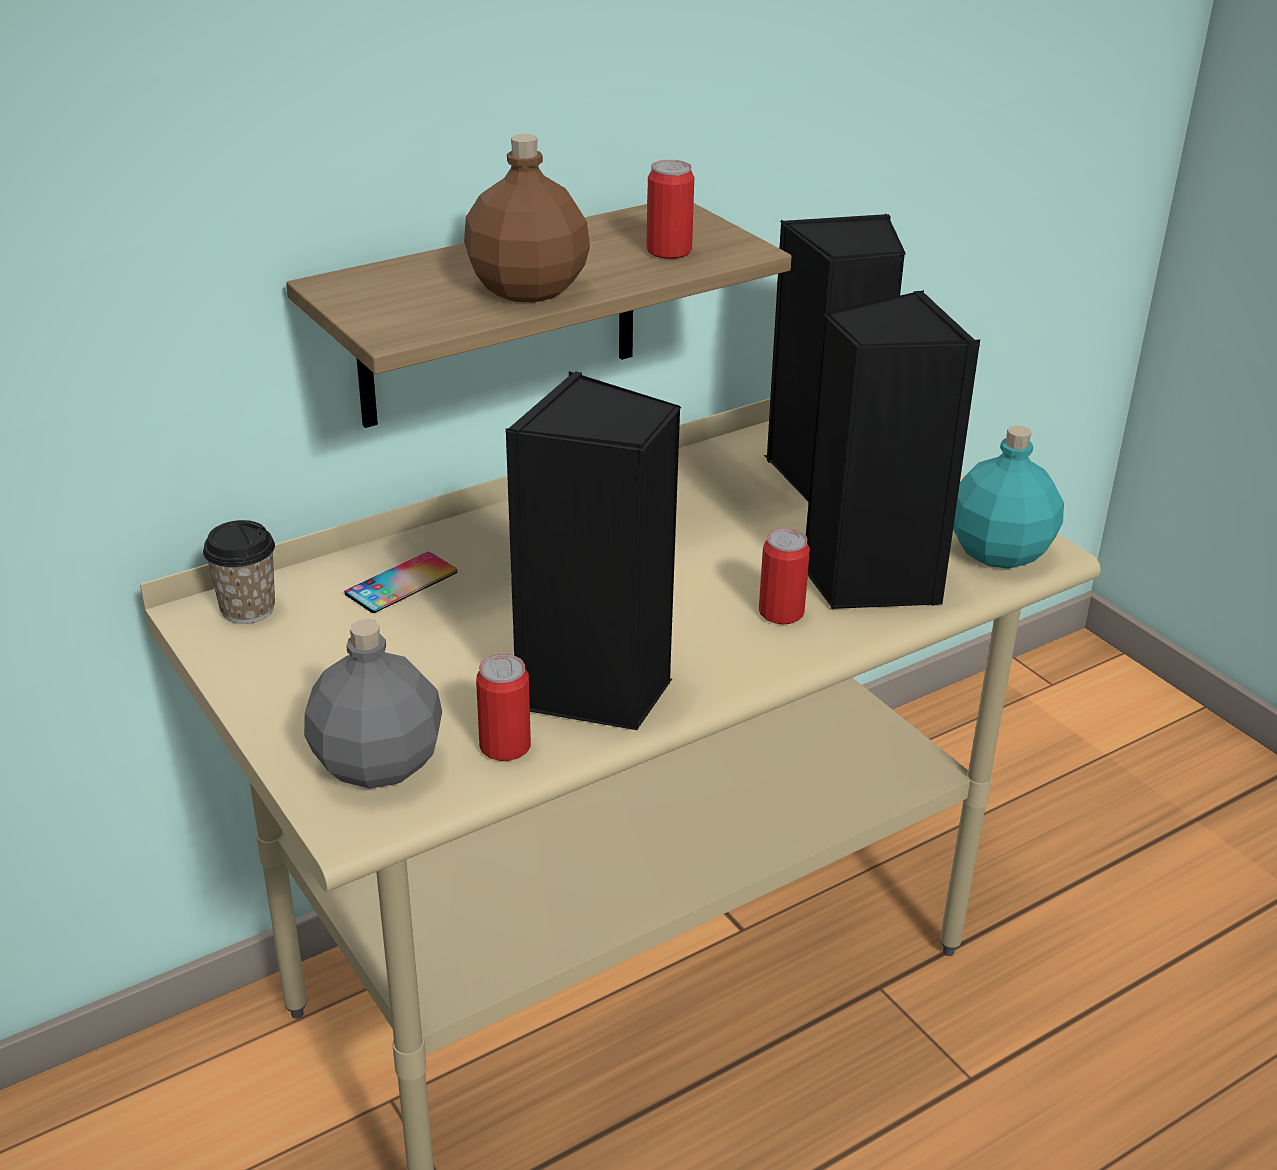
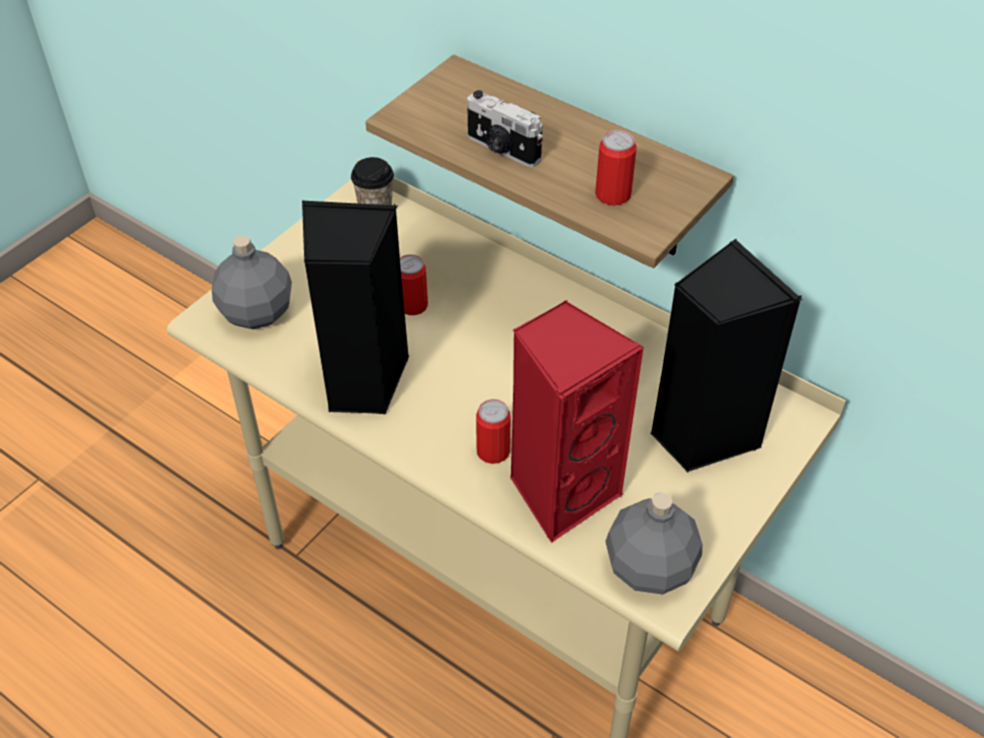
camera: 70 degrees right, 15 degrees up
(401, 583) = (433, 260): phone -> none
(505, 746) = (291, 358): can -> can (413, 305)
(529, 288) = (502, 149): brown bottle -> camera
(868, 580) = (561, 491): black speaker -> red speaker
(1000, 552) = (649, 569): turquoise bottle -> grey bottle

